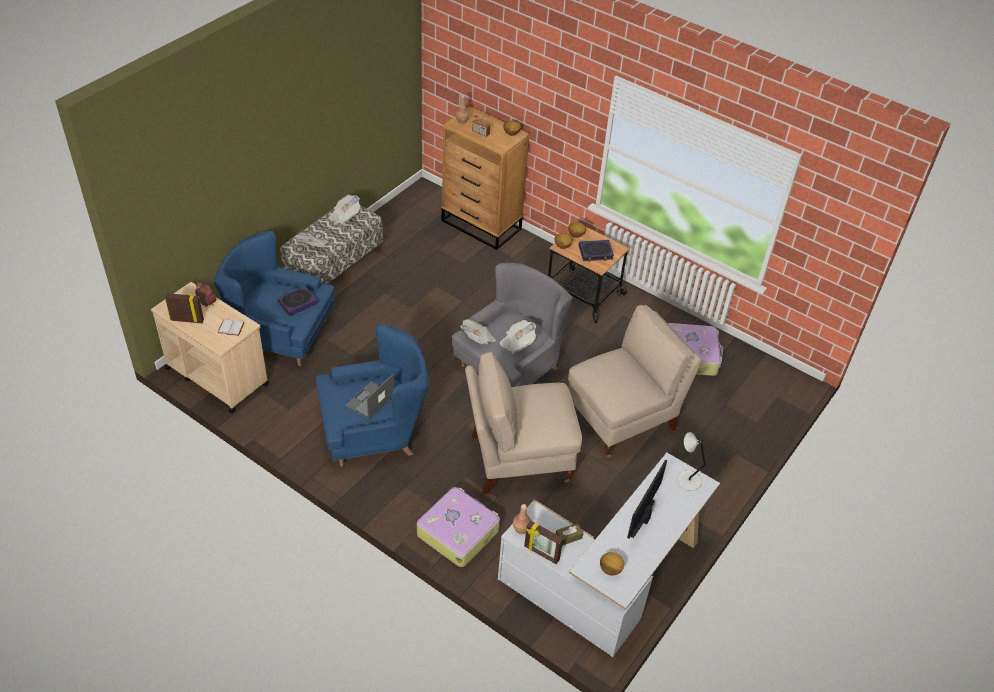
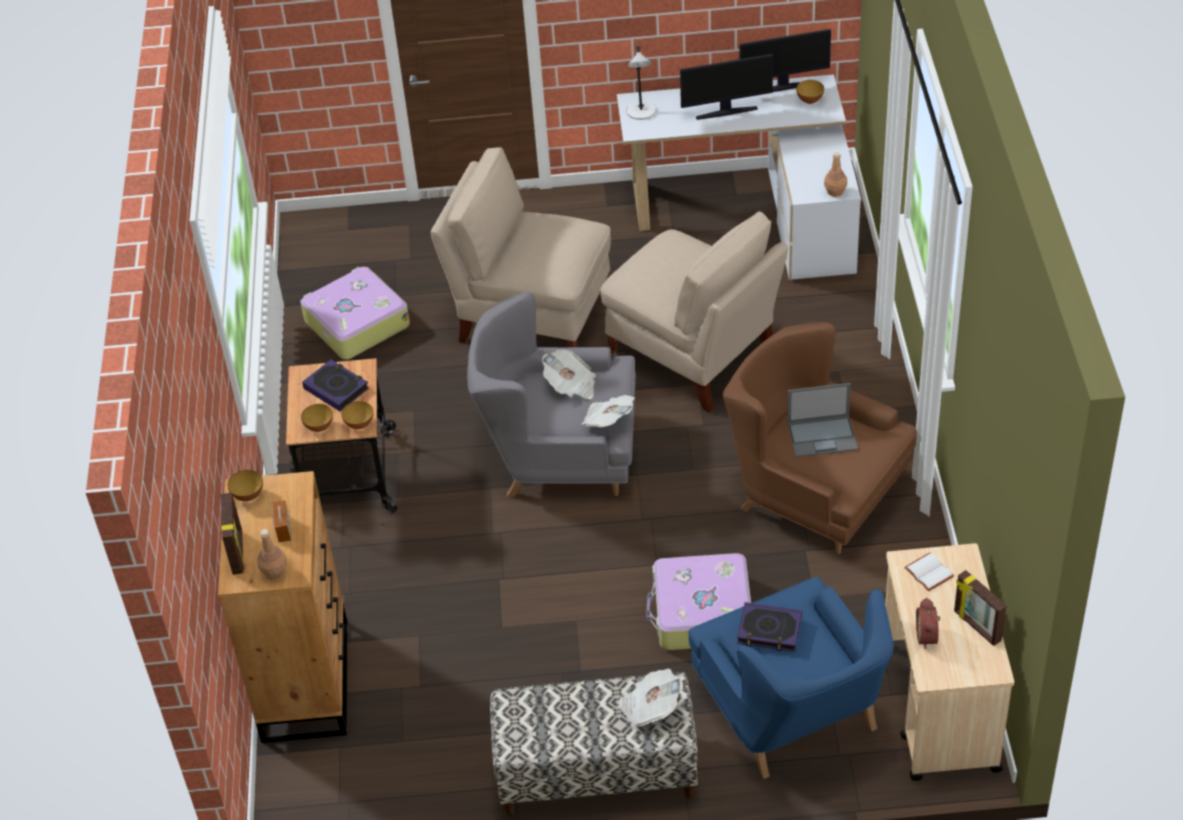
camera: 125 degrees left, 0 degrees up
(345, 216) = (540, 732): newspaper -> none
(374, 431) = (815, 491): blue armchair -> brown armchair
(458, 532) = (844, 335): suitcase -> suitcase (701, 613)
(541, 553) = (842, 165): picture frame -> picture frame (238, 552)
(568, 537) = (801, 160): brown tissue box -> none
(640, 569) = (783, 87): none -> monitor

